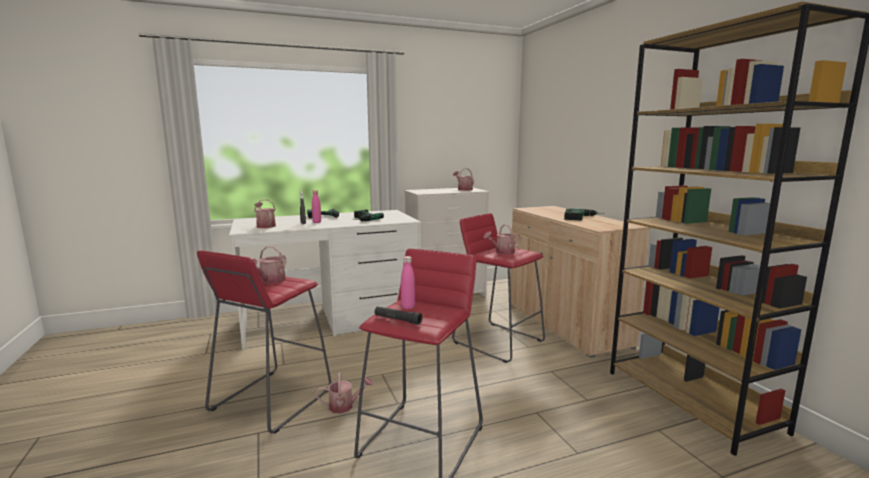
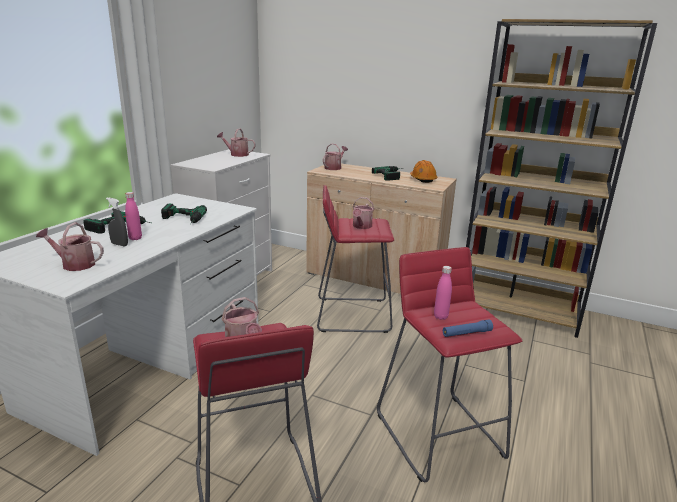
camera: 45 degrees left, 10 degrees up
(345, 406) = (334, 445): watering can -> watering can (334, 167)
(397, 320) = (466, 333): black flashlight -> blue flashlight
(606, 223) = (423, 179): none -> orange hard hat

